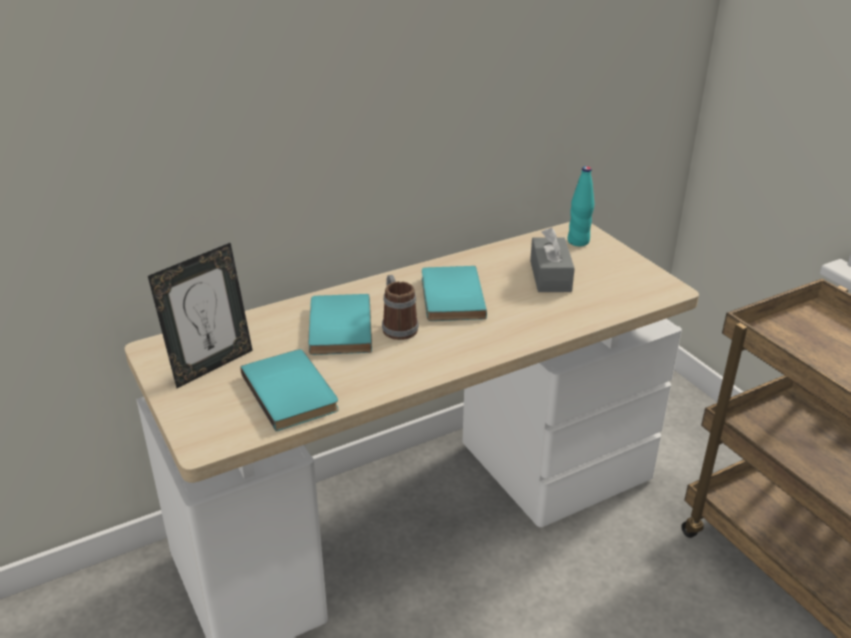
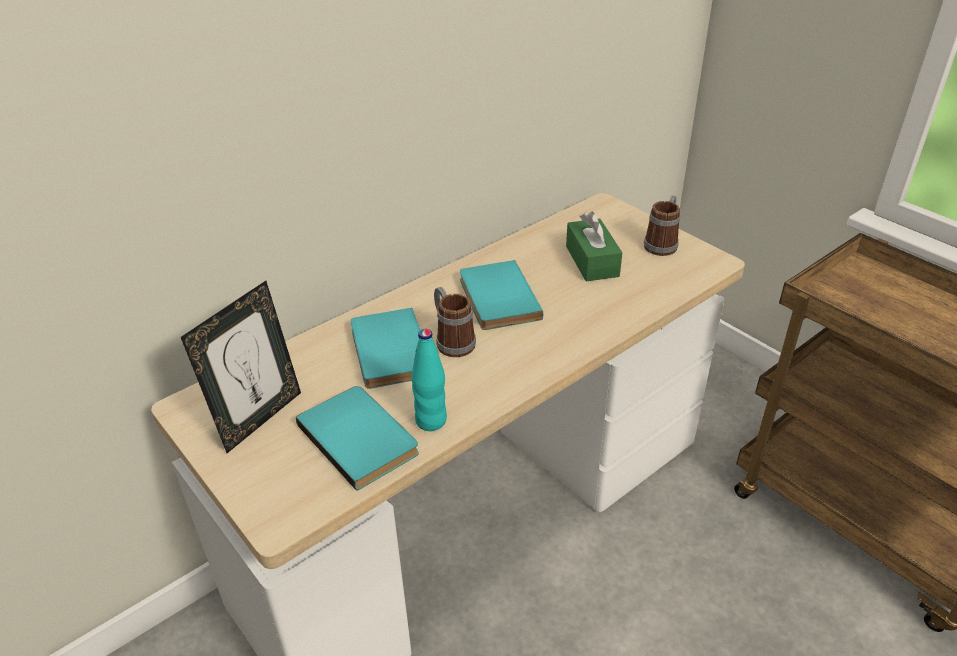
camera: 10 degrees left, 5 degrees up
(550, 276) = (592, 261): grey tissue box -> green tissue box
(578, 241) = (607, 218): turquoise bottle -> turquoise bottle (431, 421)
(624, 268) = (662, 243): none -> mug

